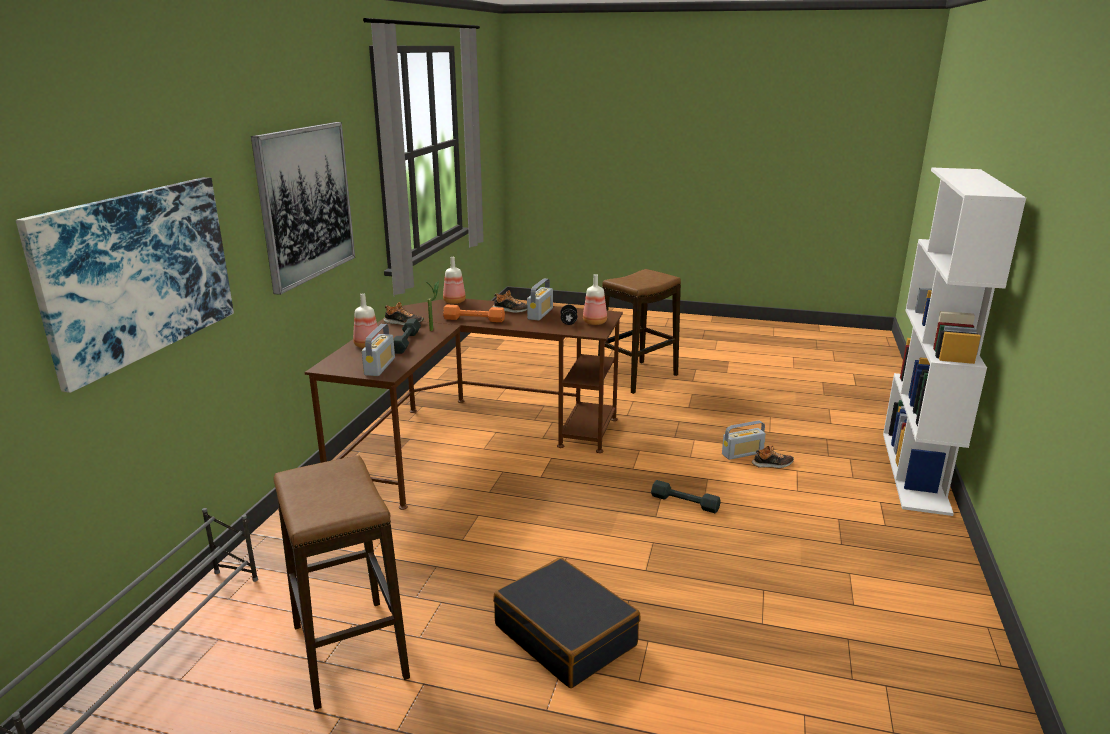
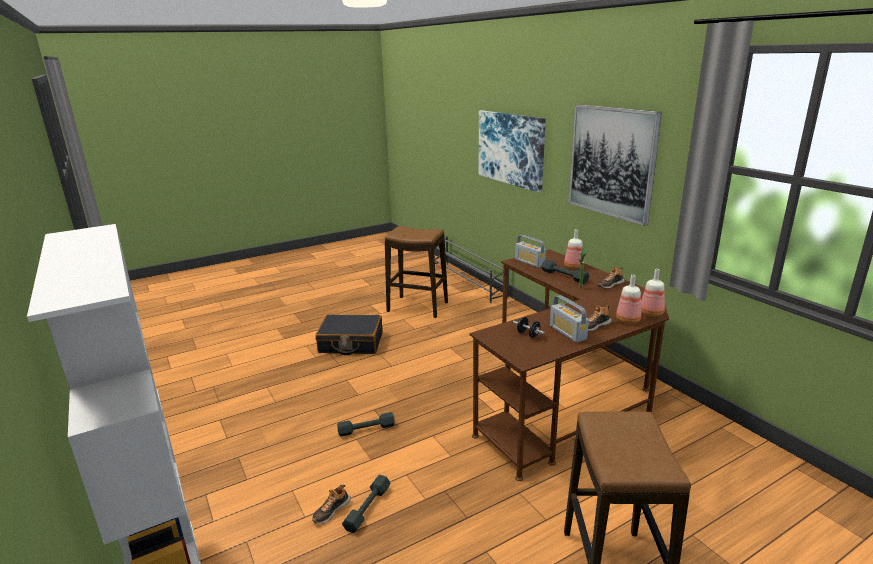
camera: 135 degrees right, 0 degrees up
(474, 319) = (587, 306): orange dumbbell -> none
(594, 322) = (511, 344): bottle -> bottle (628, 320)
(742, 453) = (368, 508): radio -> grey dumbbell

